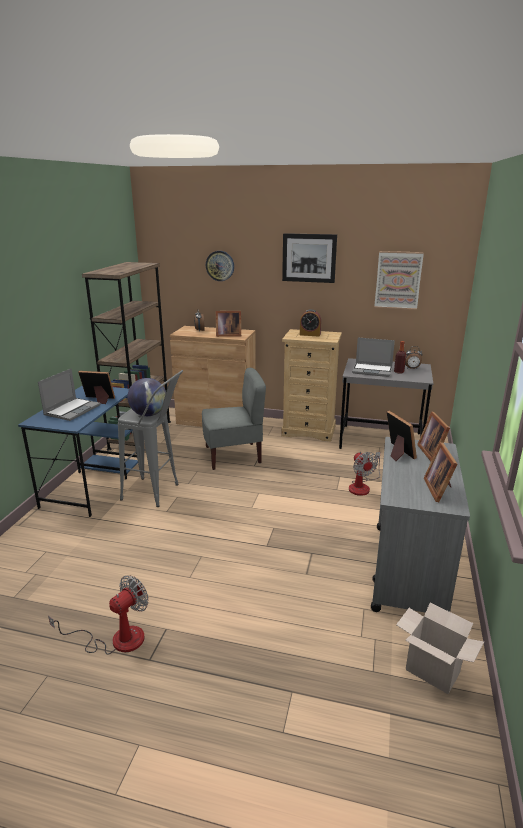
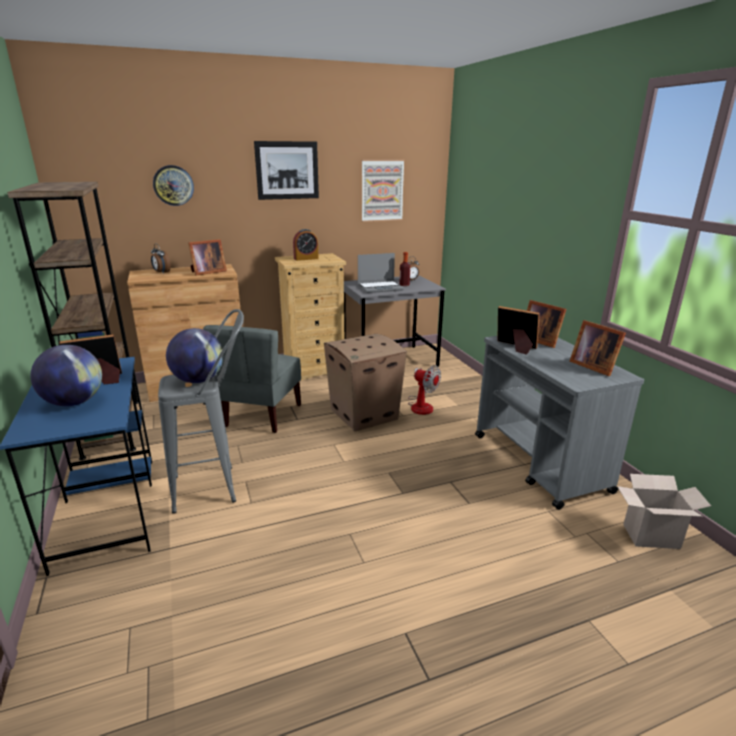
camera: 35 degrees left, 0 degrees up
(72, 410) = (74, 402): laptop -> globe
(116, 639) = (363, 681): fan -> none
(233, 455) = (262, 416): grey chair -> grey chair turned 150 degrees clockwise
(307, 478) = (365, 414): none -> cardboard box

